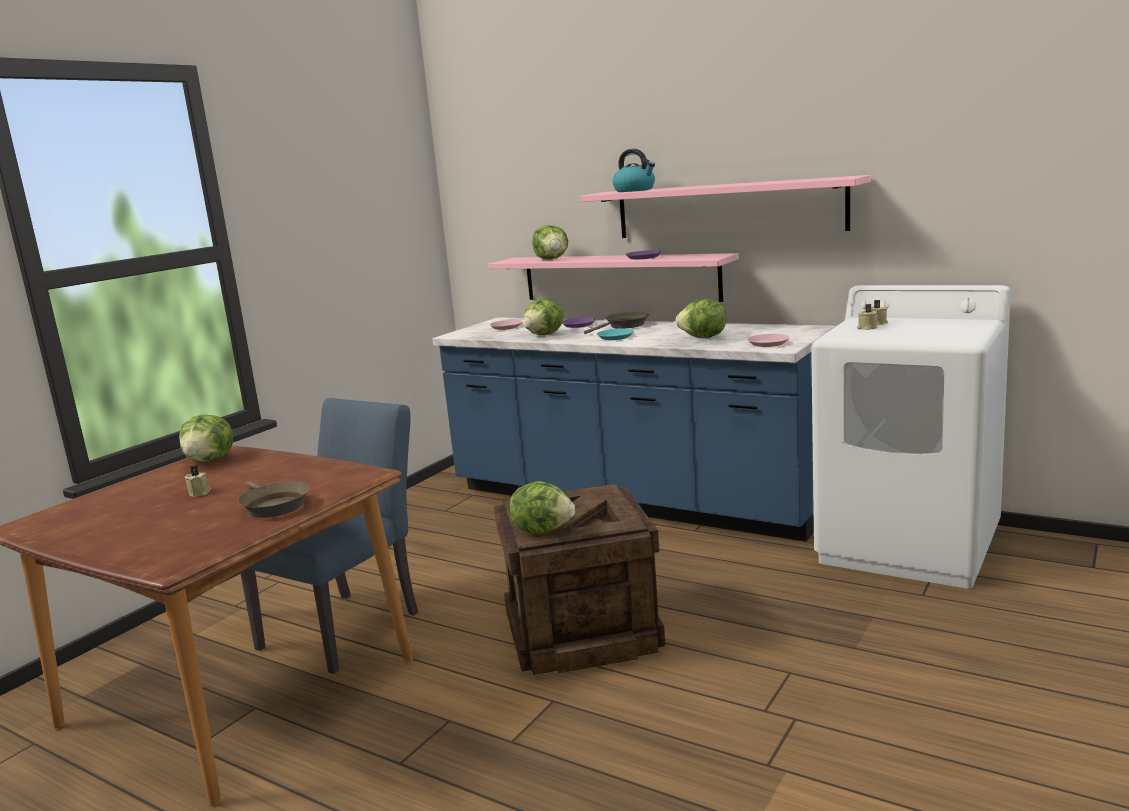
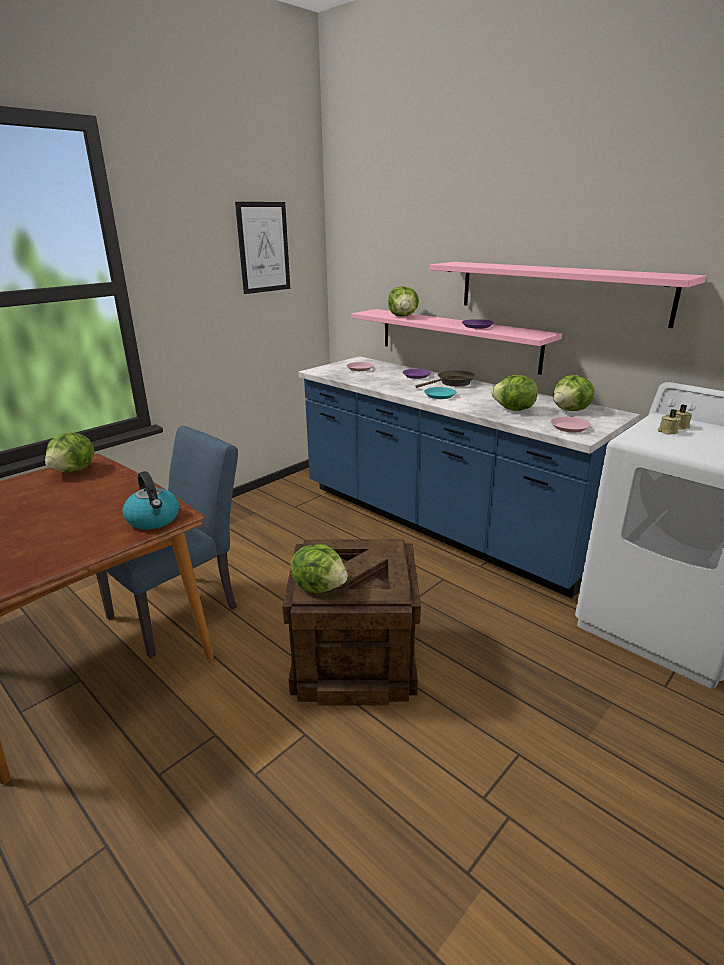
camera: 10 degrees right, 10 degrees up
(200, 493) = (39, 509): beige candle -> none
(273, 506) = (79, 540): brown frying pan -> none
(373, 198) = (263, 247): none -> picture
(545, 335) = (384, 383): lettuce -> lettuce (570, 410)
(635, 190) = (478, 264): kettle -> kettle (154, 519)

